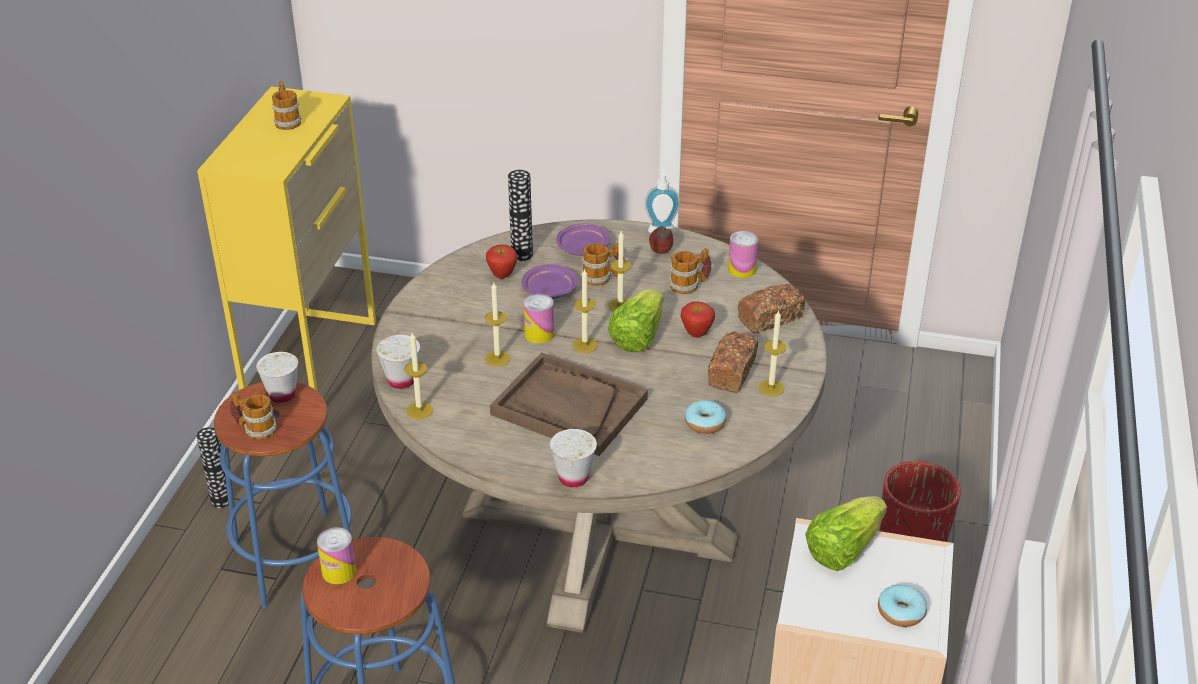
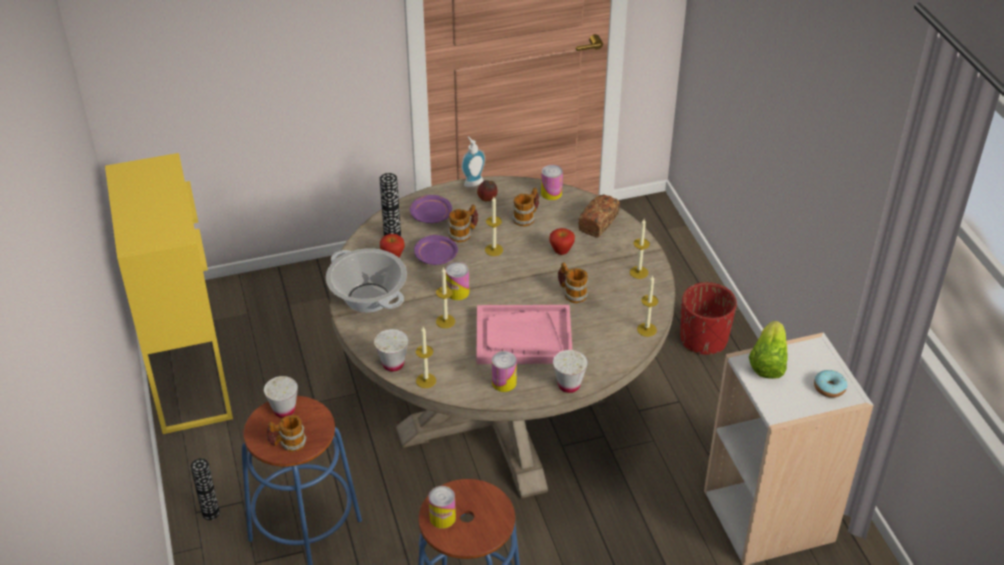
camera: 30 degrees left, 5 degrees up
(287, 120) = (149, 191): mug -> mug (571, 293)
(438, 306) = (368, 298): none -> cooking pot
(502, 446) = (504, 383): none -> can
(568, 407) = (523, 337): brown tray -> pink tray
(585, 345) = (495, 288): candle -> candle (646, 329)
(638, 336) = (525, 268): lettuce -> none
(705, 423) = (618, 313): donut -> none
(731, 372) = (606, 271): bread -> none

